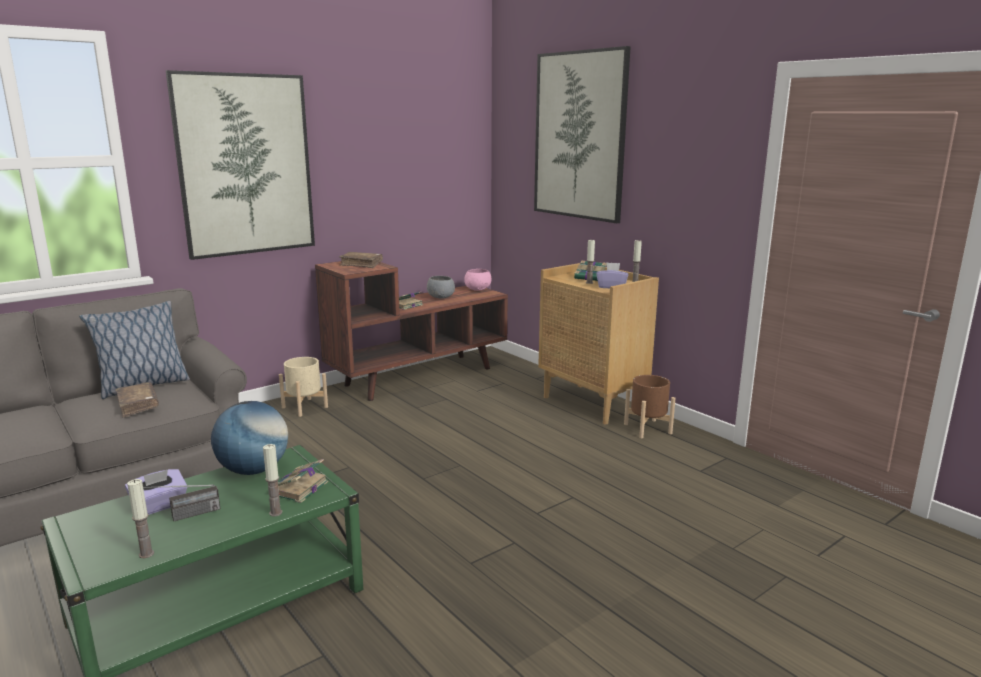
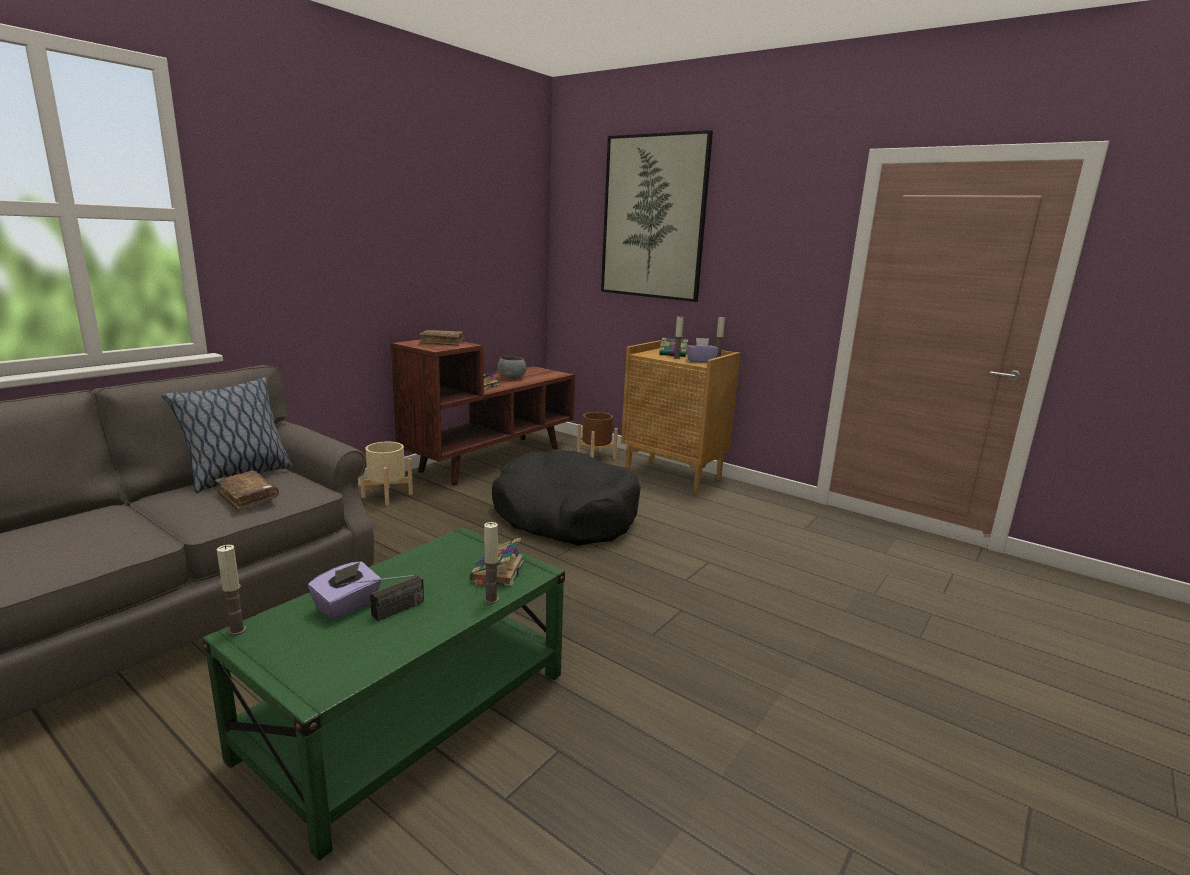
camera: 15 degrees left, 0 degrees up
(146, 554) = (371, 661): candle -> candle (237, 630)
(245, 165) = (321, 231): picture -> none
(253, 470) = (431, 557): globe -> none
(457, 438) = (565, 515): none -> black dog bed
(477, 289) = (541, 370): pink bowl -> none
(647, 428) = (735, 495): brown planter -> brown planter (596, 456)

